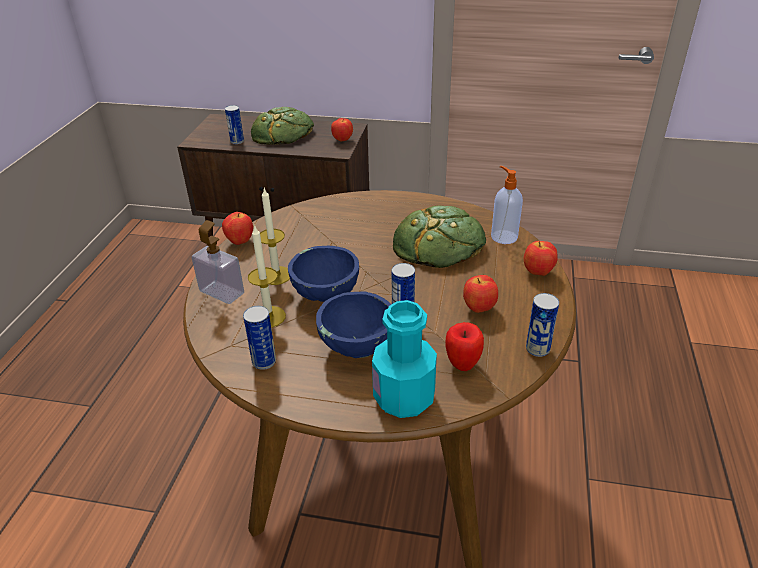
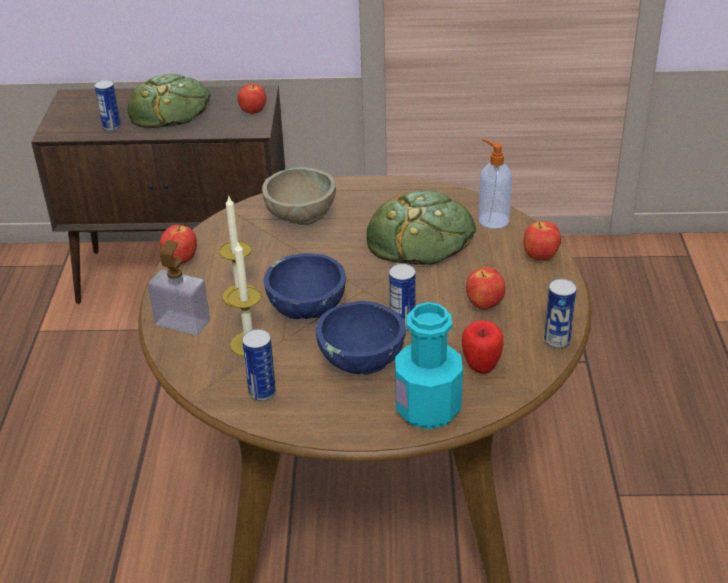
camera: 10 degrees left, 0 degrees up
(346, 219) = (302, 218): none -> beige bowl

